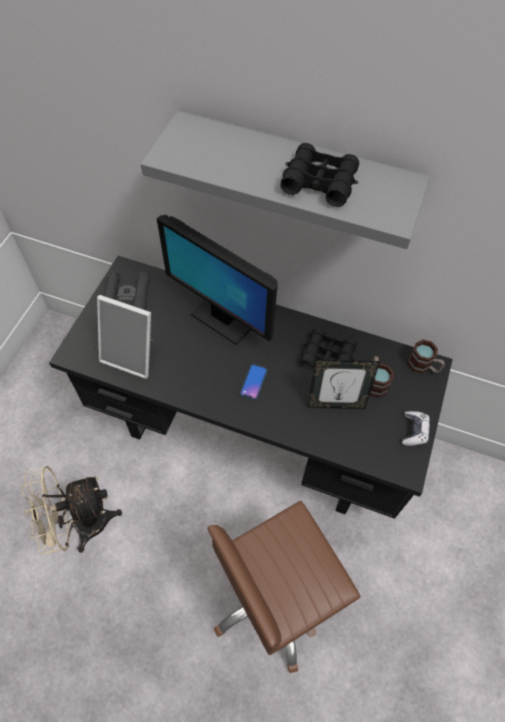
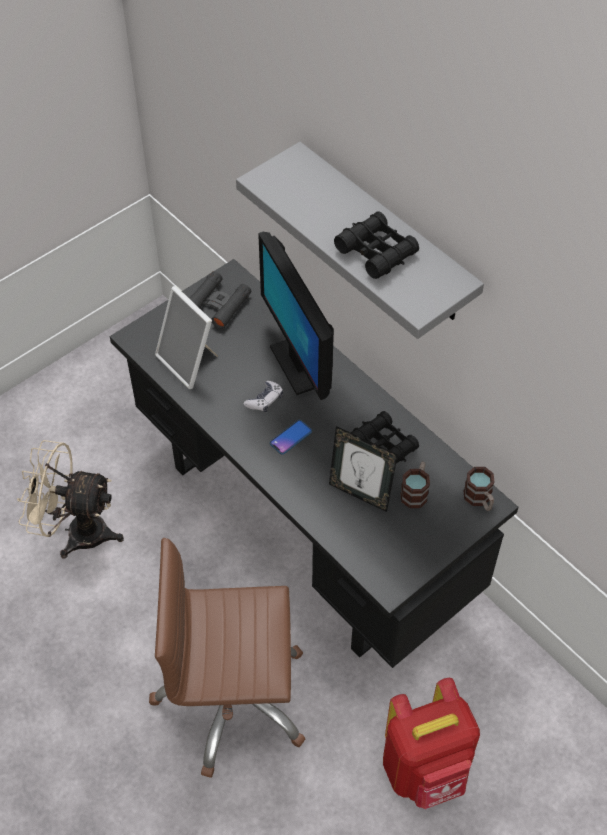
camera: 30 degrees right, 5 degrees down
(414, 431) = (423, 555): game controller -> game controller (265, 400)
(437, 573) = (426, 769): none -> red backpack

